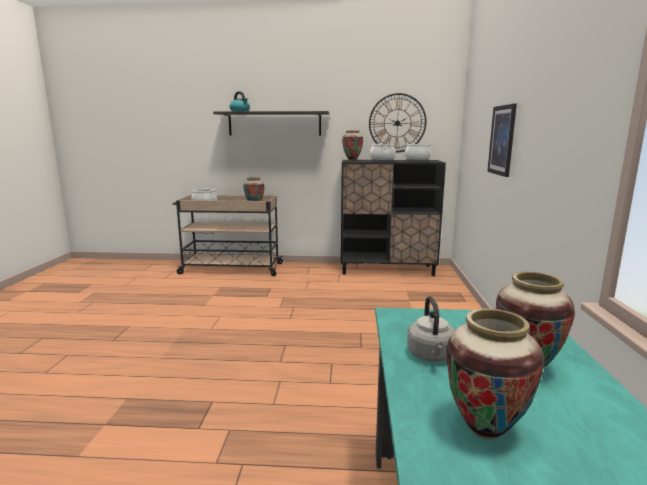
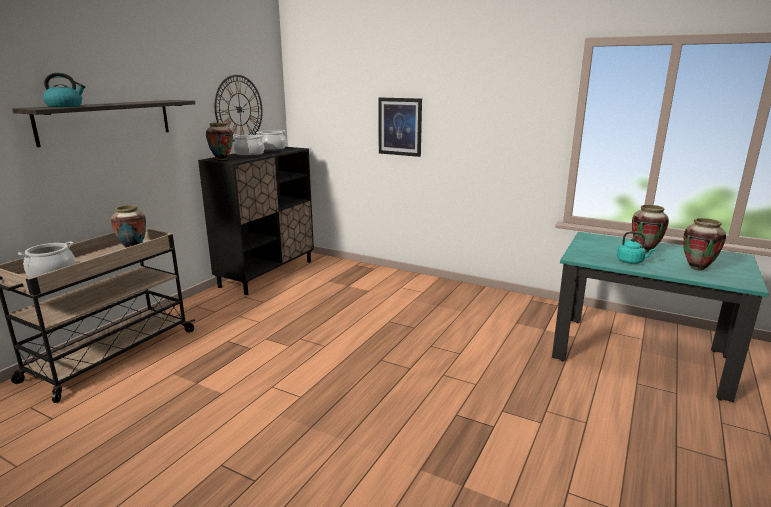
camera: 65 degrees left, 5 degrees up
(431, 356) = (631, 262): grey kettle -> turquoise kettle

